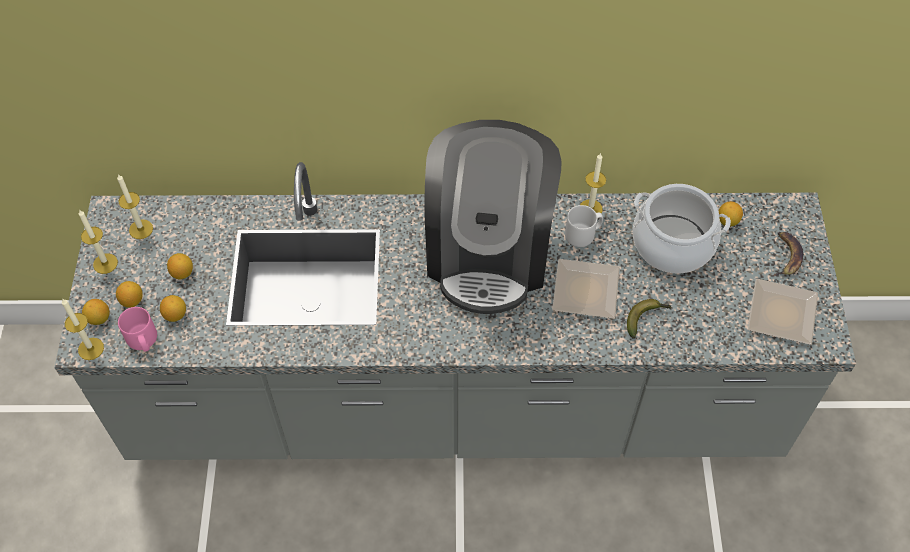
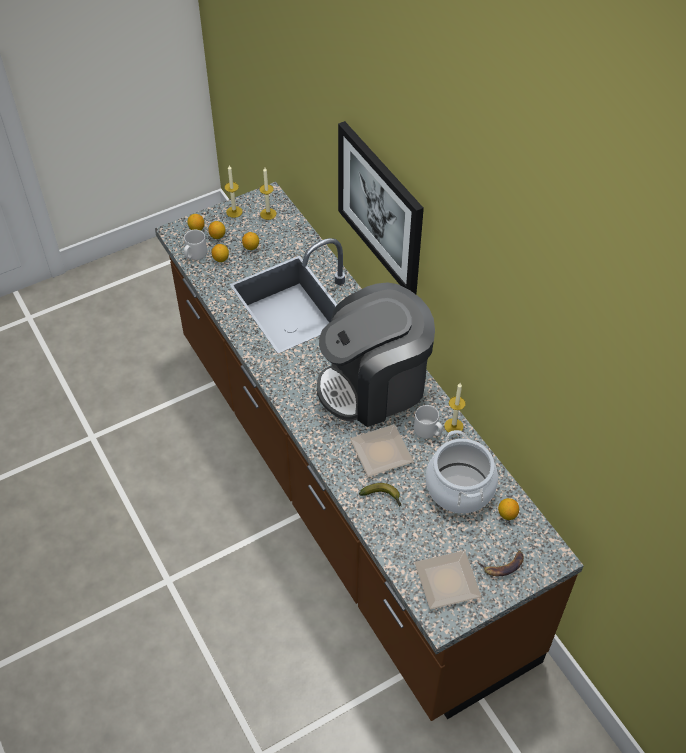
camera: 60 degrees right, 5 degrees down
(91, 348) = (175, 236): candle -> none
(143, 340) = (195, 254): pink mug -> grey mug
(350, 74) = (381, 208): none -> picture
(455, 402) = (343, 490): grey counter -> brown counter

